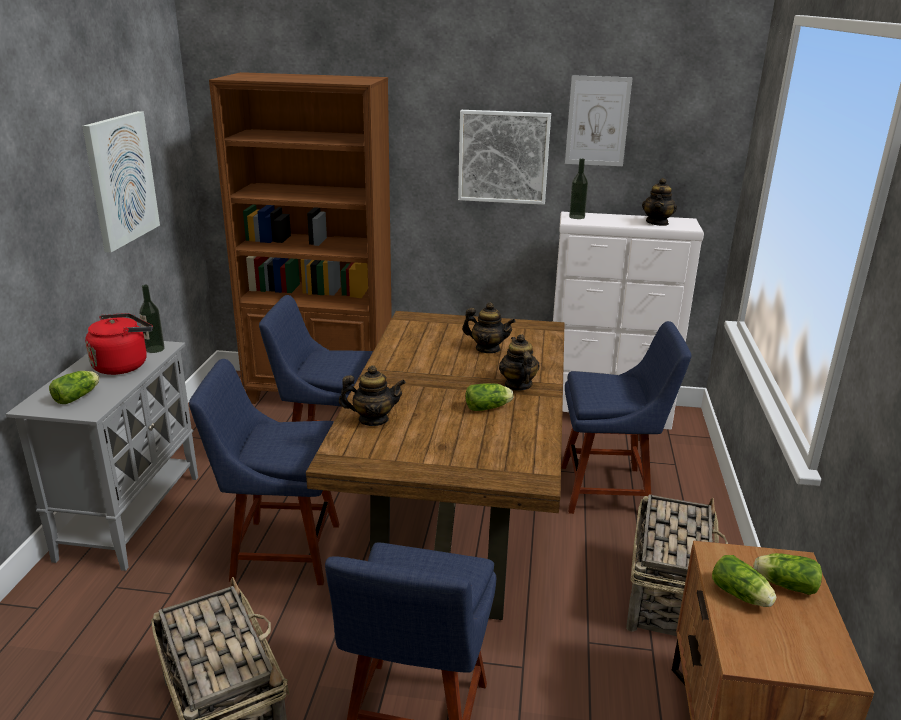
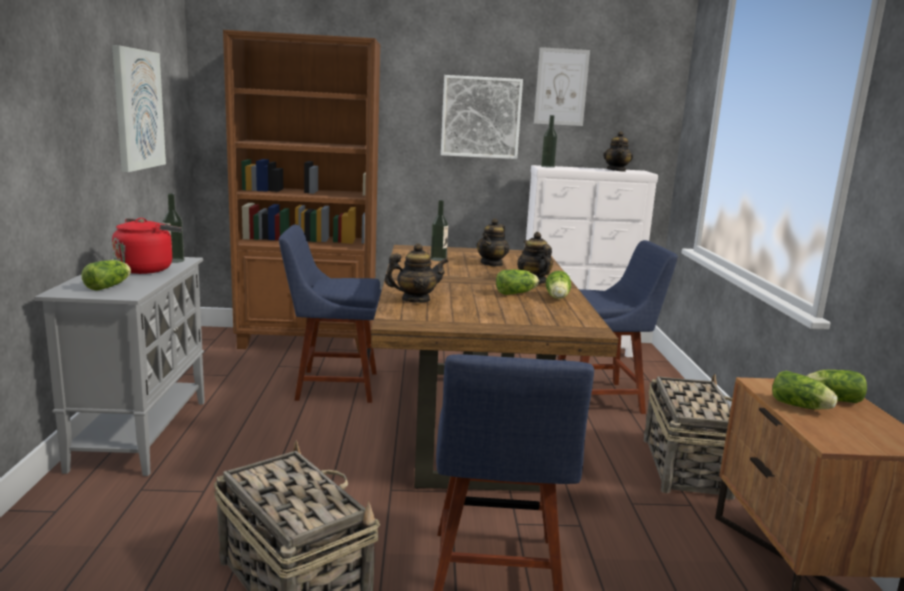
camera: 10 degrees left, 10 degrees down
(280, 551) = (308, 453): blue chair -> none
(431, 340) = (438, 259): none -> bottle
(487, 349) = (492, 264): teapot -> teapot turned 105 degrees clockwise
(529, 417) = (557, 298): none -> lettuce

